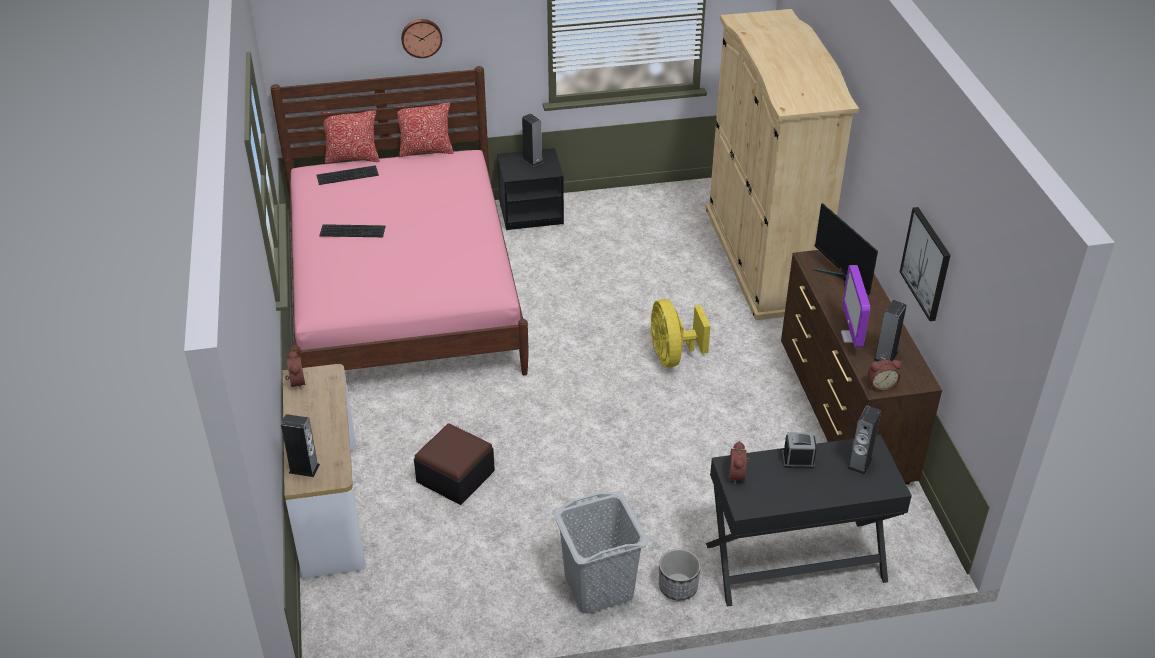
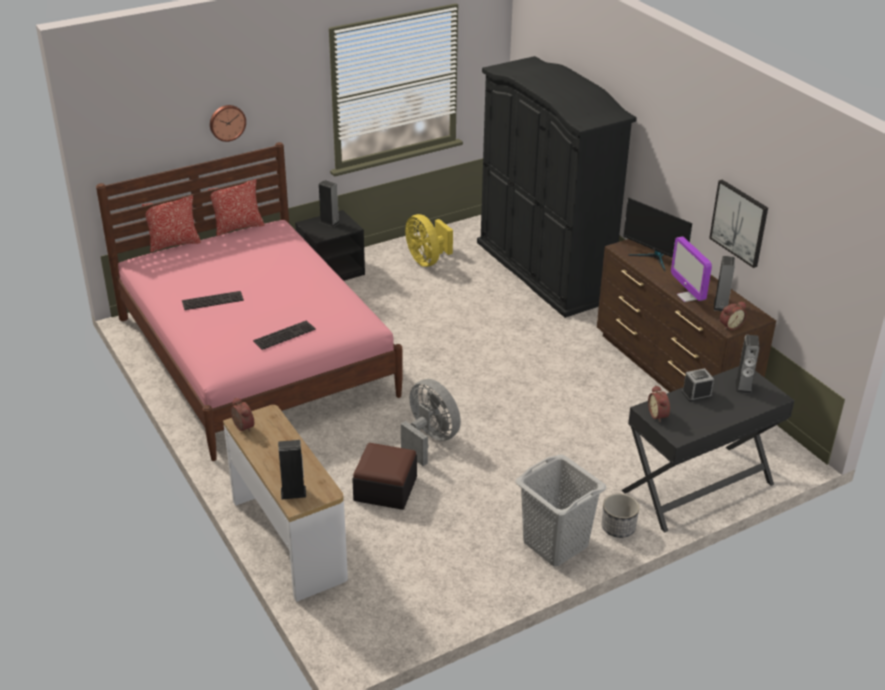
camera: 20 degrees left, 5 degrees down
(348, 174) = (179, 257): keyboard -> keyboard (284, 334)
(530, 432) = (429, 440): none -> grey fan
(672, 356) = (514, 357): yellow fan -> yellow fan (427, 260)
(763, 258) = (544, 270): beige wardrobe -> black wardrobe

